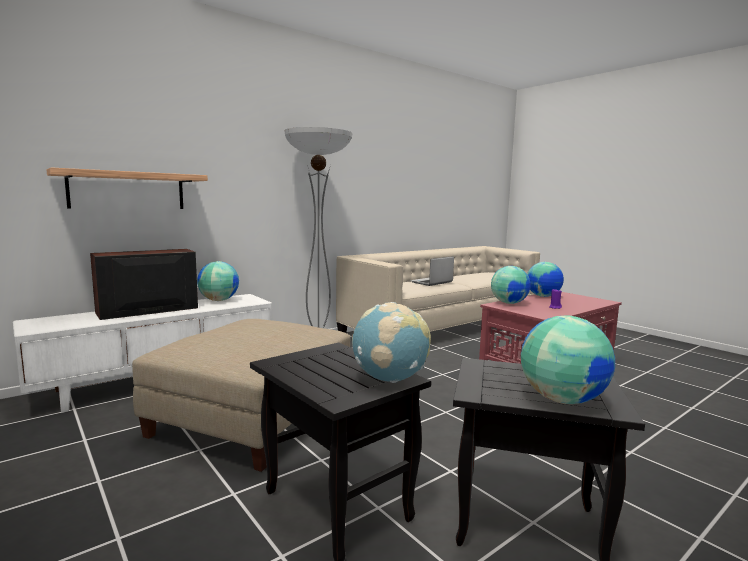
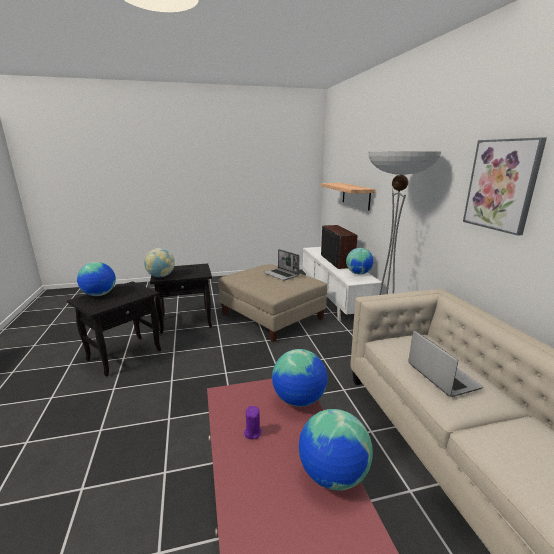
camera: 115 degrees right, 10 degrees up
(240, 331) = (281, 275): none -> laptop
(364, 165) = (501, 185): none -> picture

